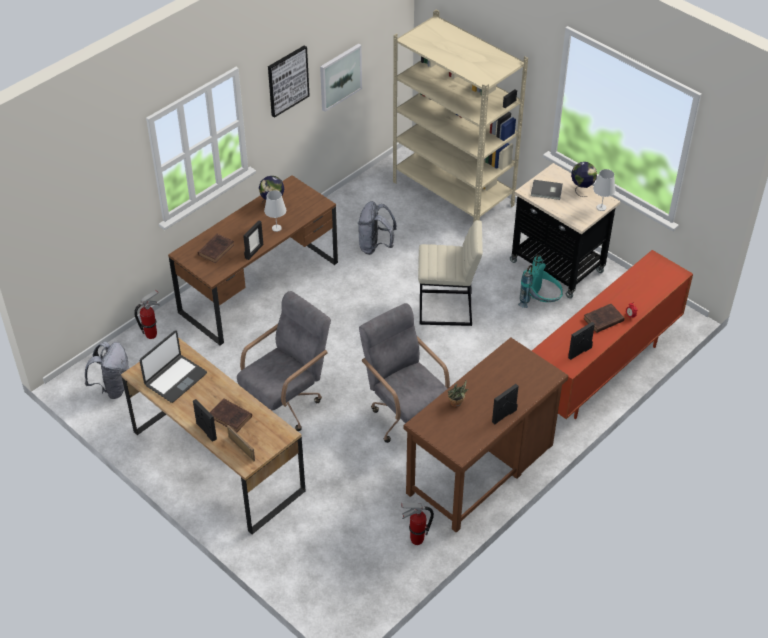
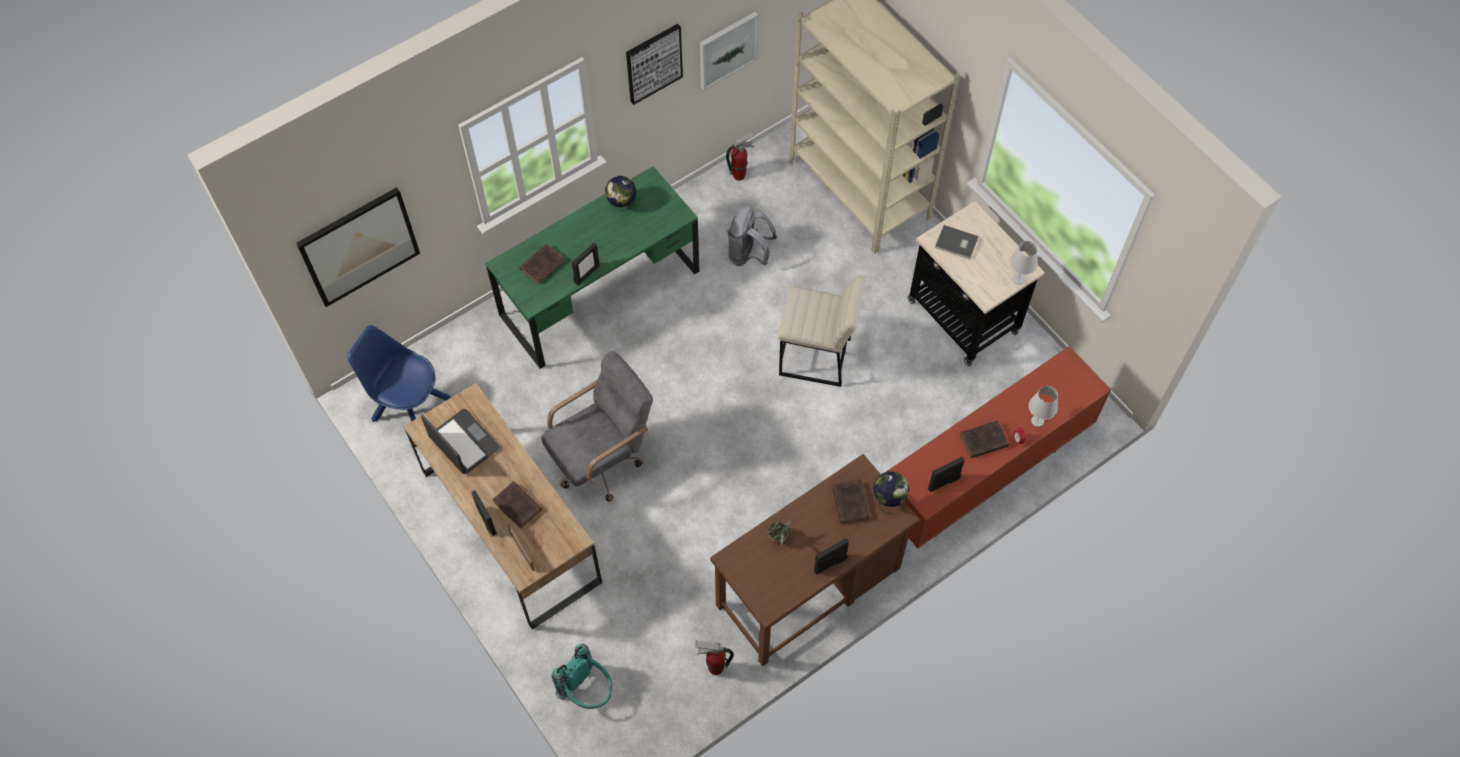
camera: 10 degrees right, 15 degrees up
(70, 229) = (359, 246): none -> picture
(113, 387) = (409, 407): grey backpack -> blue chair
(151, 335) = (464, 341): fire extinguisher -> fire extinguisher (739, 175)
(175, 379) = (463, 443): laptop -> laptop turned 90 degrees counterclockwise
(259, 287) = (600, 293): brown desk -> green desk
(276, 228) = (620, 244): white table lamp -> white table lamp (1037, 421)
(405, 417) = (735, 502): grey office chair -> none
(509, 370) = (850, 501): none -> brown book
(540, 302) = (930, 366): turquoise backpack -> turquoise backpack (587, 691)
(581, 189) = (1000, 247): globe -> globe (888, 500)

